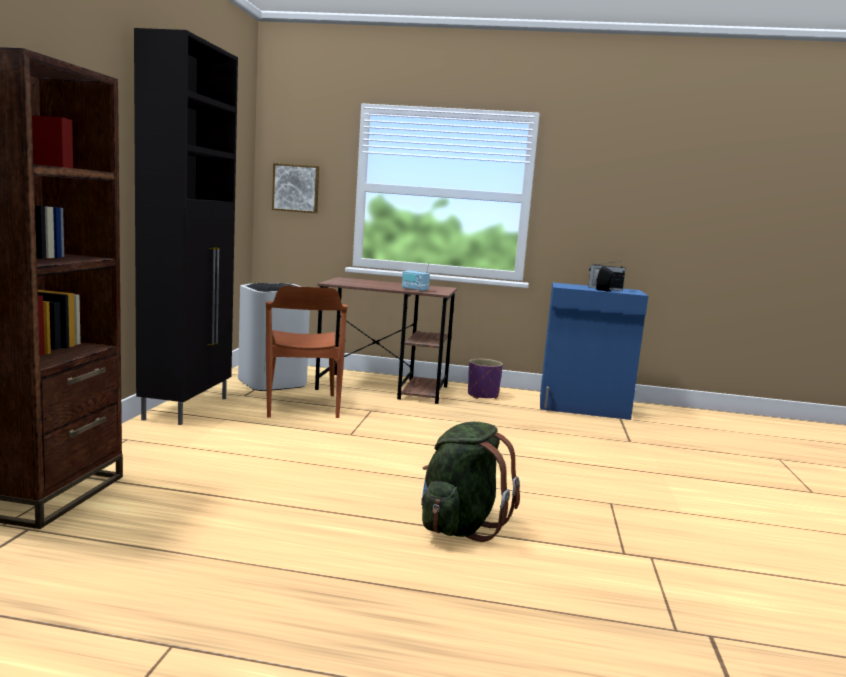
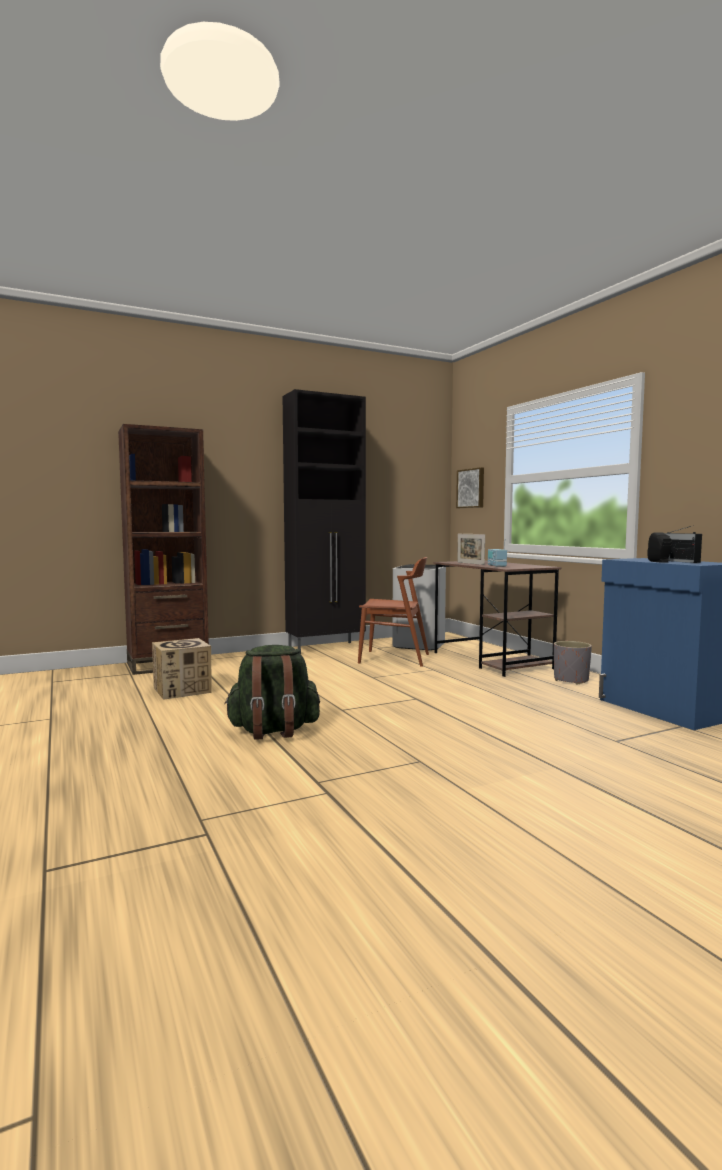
camera: 55 degrees right, 5 degrees down
(208, 522) = (182, 690): none -> cardboard box
(302, 405) = (394, 658): brown chair -> brown chair turned 120 degrees counterclockwise
(368, 285) = (470, 563): none -> picture frame
(483, 395) = (571, 680): purple planter -> grey planter

